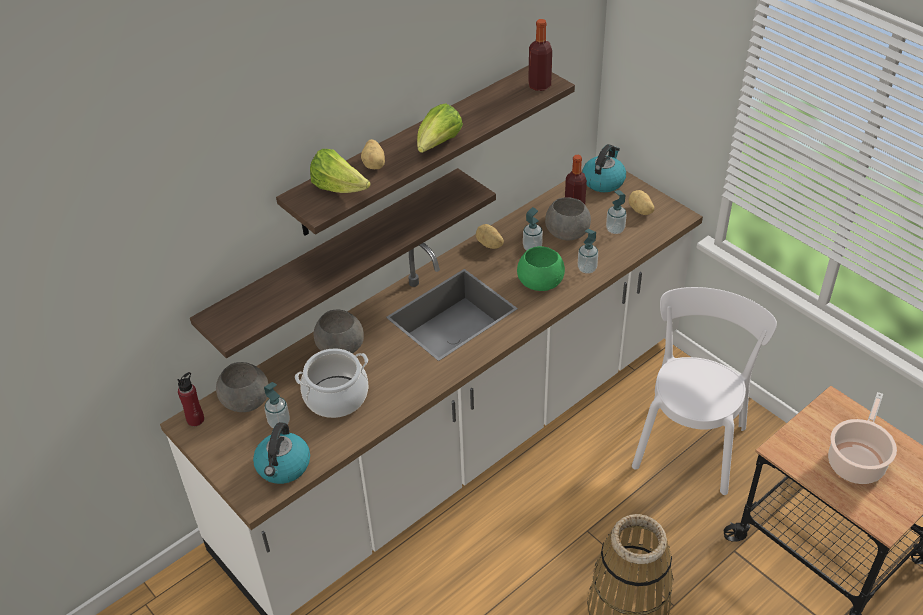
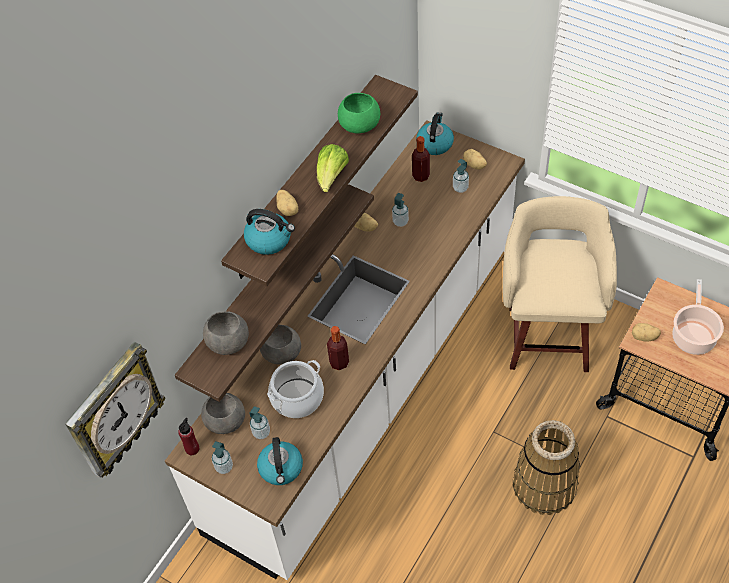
camera: 15 degrees left, 10 degrees up
(90, 323) = (114, 411): none -> wall clock
(339, 188) = (269, 239): lettuce -> kettle
(539, 85) = (389, 98): bottle -> bottle (339, 362)
(541, 282) = (419, 252): green bowl -> green bowl (360, 124)
(566, 232) = (422, 200): grey bowl -> grey bowl (227, 342)
(587, 268) = (451, 230): soap dispenser -> soap dispenser (224, 467)
(691, 442) = (548, 335): white chair -> beige stool
(791, 447) = (644, 337): none -> potato

